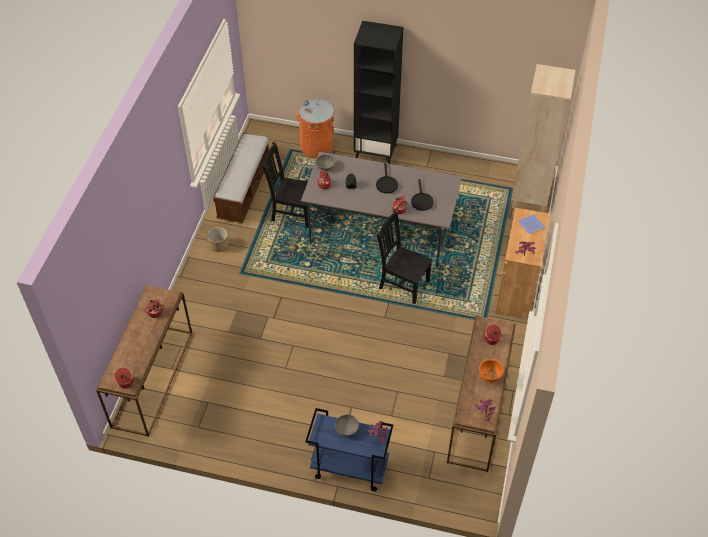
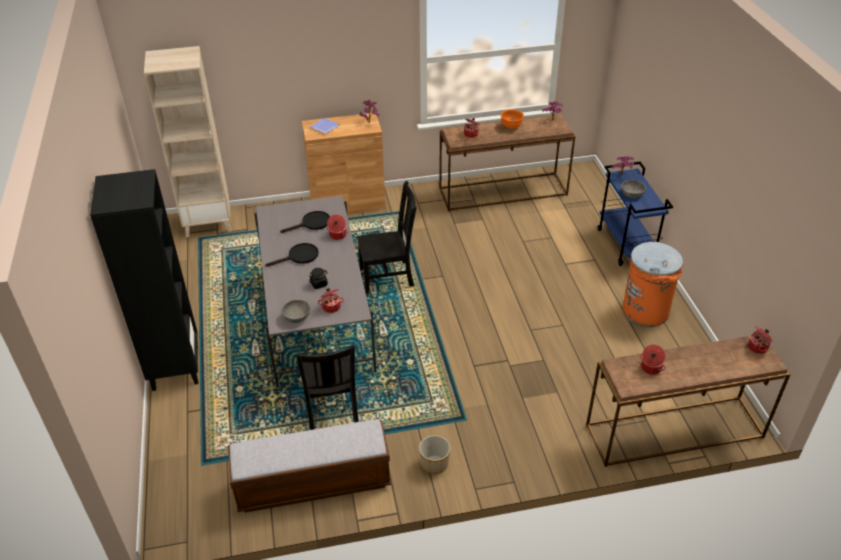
camera: 115 degrees left, 10 degrees down
(316, 147) = (187, 434): orange trash can -> orange trash can (645, 311)
(402, 283) = (388, 277): black chair -> black chair turned 105 degrees counterclockwise

